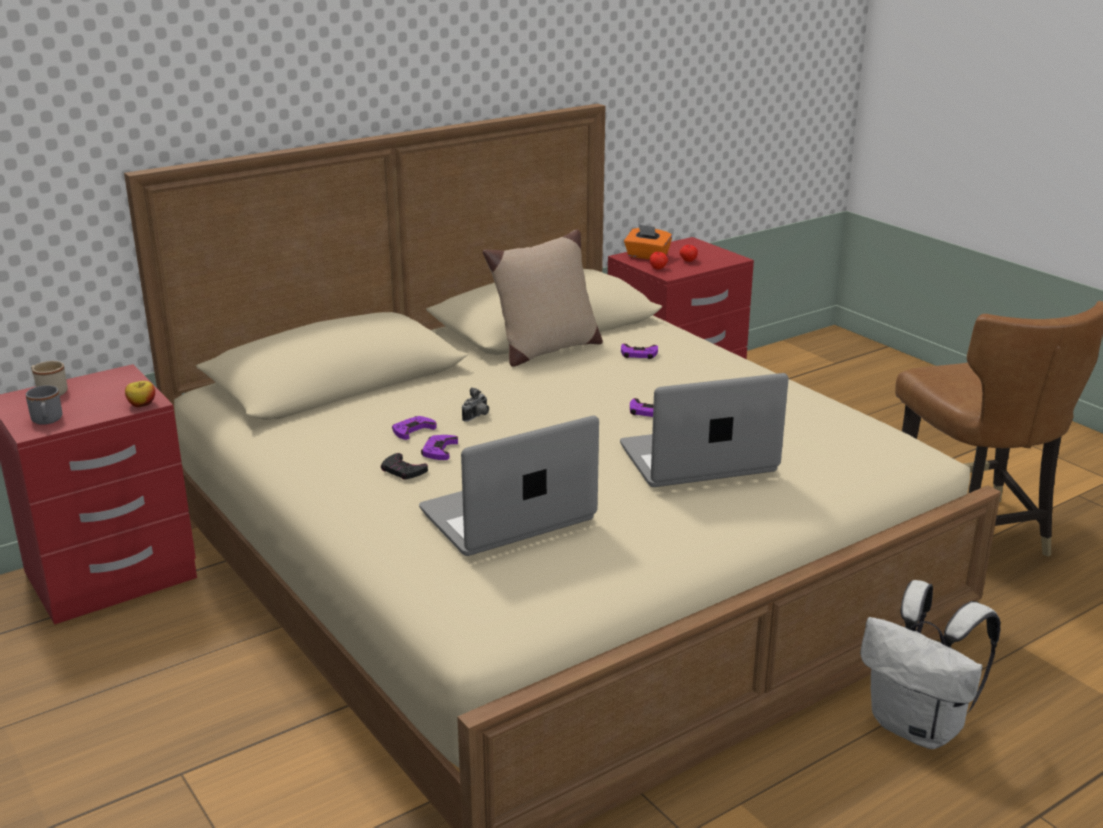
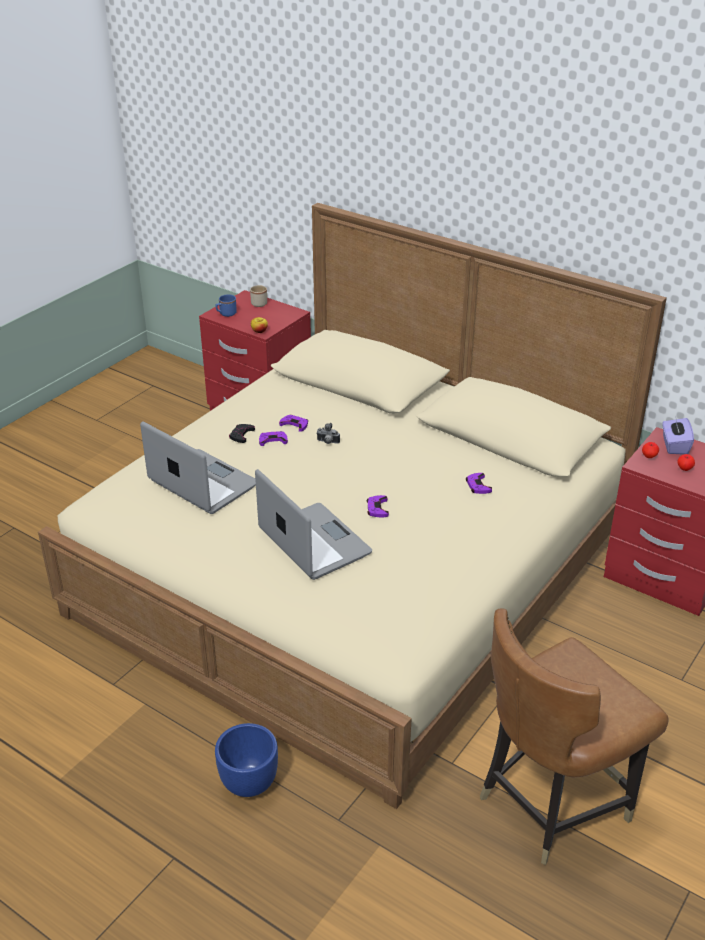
camera: 70 degrees right, 10 degrees up
(47, 421) = (226, 314): grey mug -> blue mug
(545, 350) = (455, 444): beige pillow -> none
(647, 256) = (674, 445): orange tissue box -> purple tissue box
(919, 727) = (249, 784): white backpack -> blue planter

